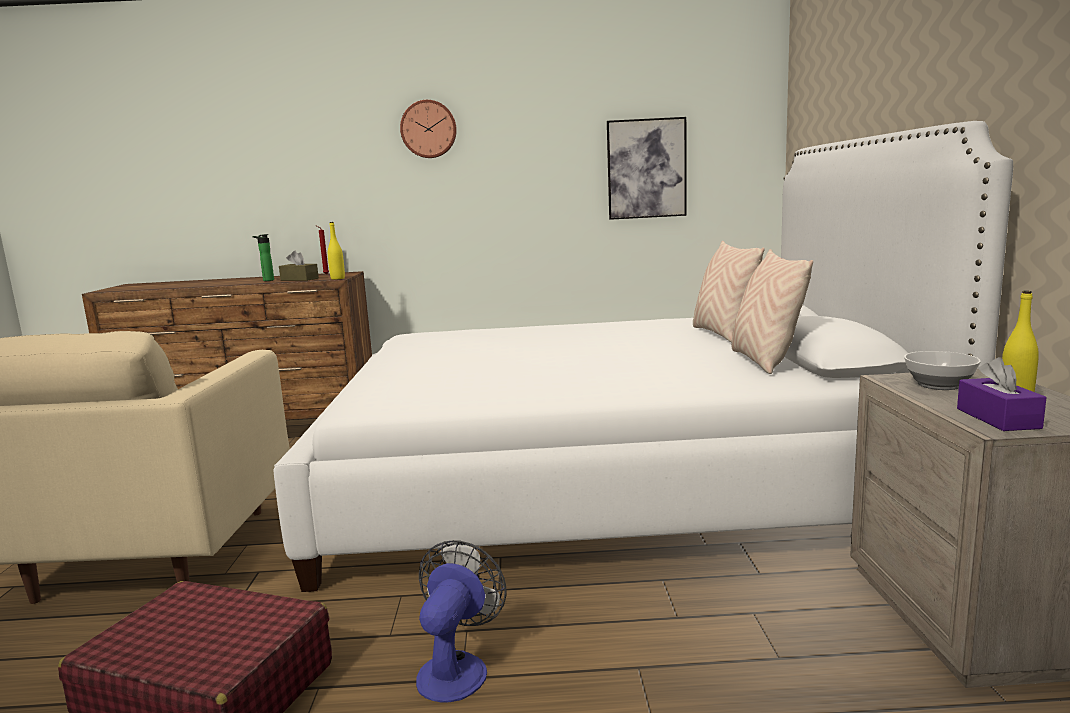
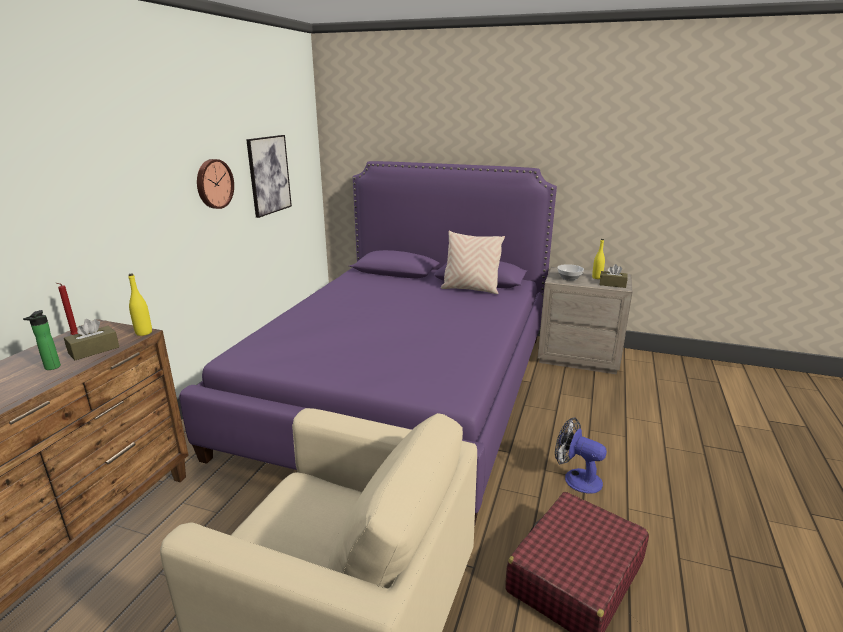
camera: 70 degrees left, 10 degrees up
(428, 129) = (129, 153): wall clock -> wall clock (213, 184)
(608, 479) = (401, 388): white bed -> purple bed
(723, 334) = (401, 281): beige pillow -> none
(997, 418) = (612, 284): purple tissue box -> brown tissue box

